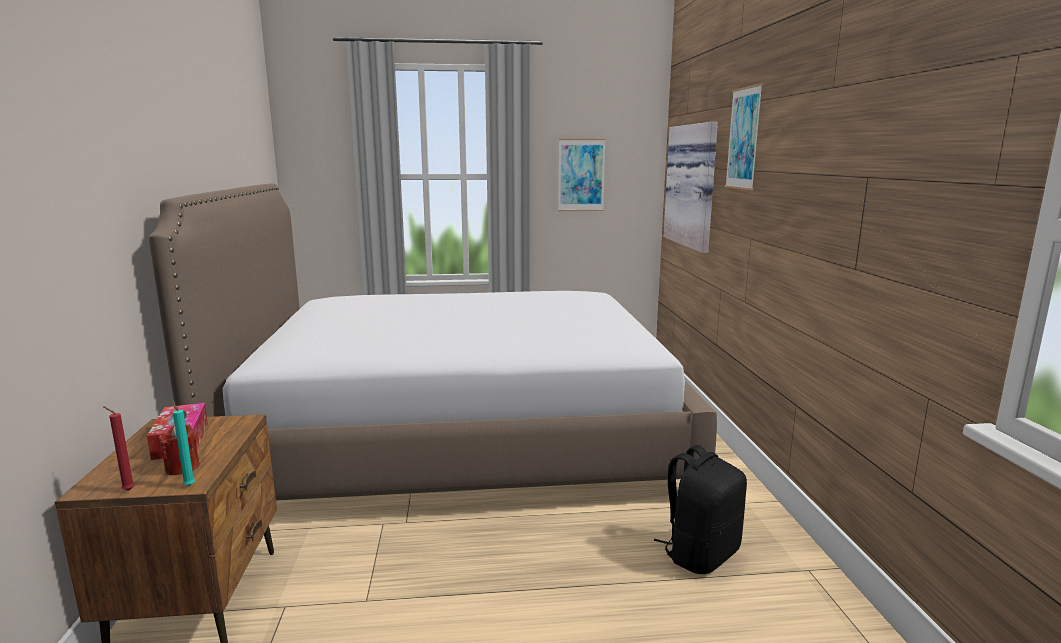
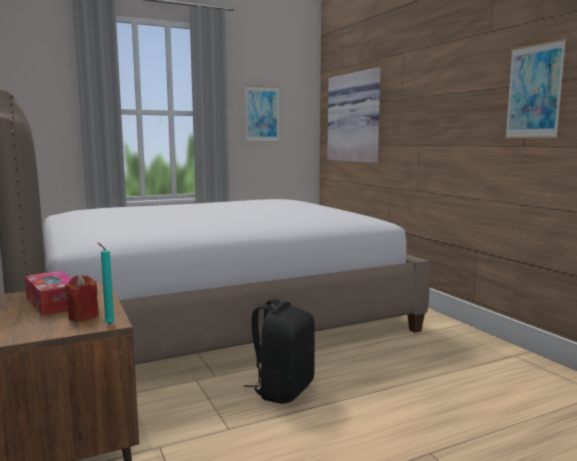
camera: 20 degrees left, 5 degrees down
(126, 490) = (50, 334): red candle -> none
(700, 554) = (445, 358): black backpack -> black backpack (283, 390)
(743, 138) = (407, 76): picture -> picture (534, 91)

